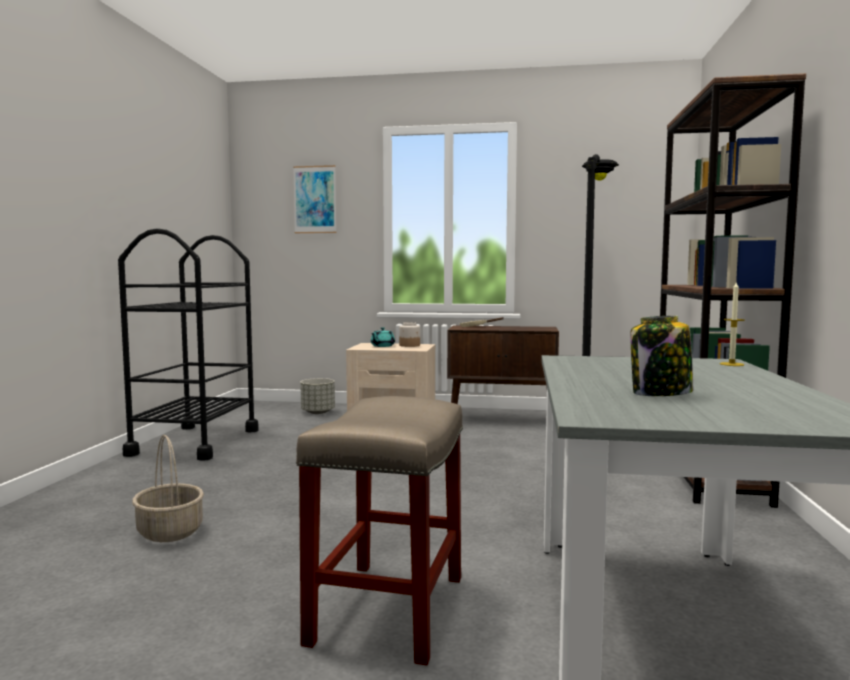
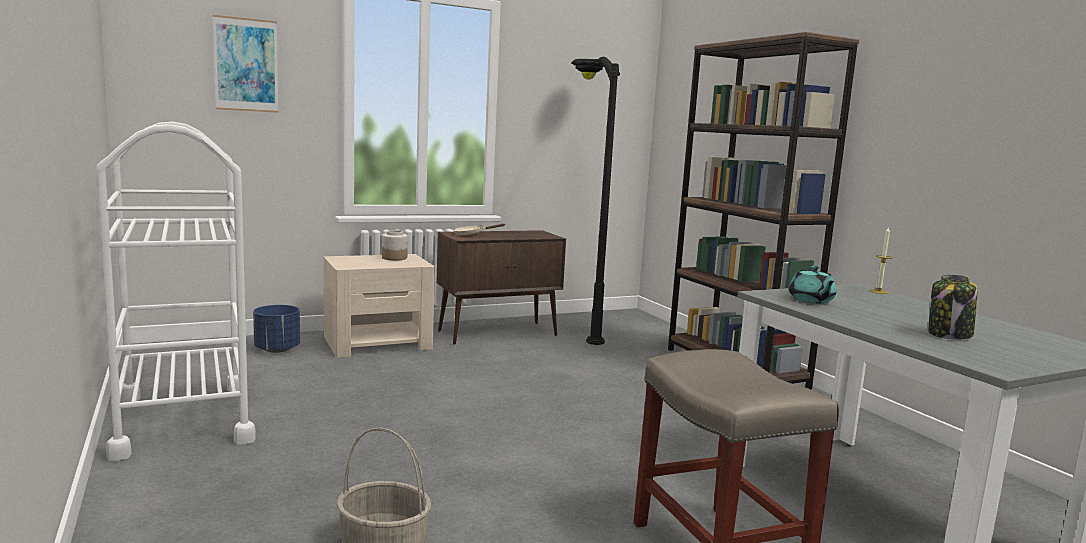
camera: 35 degrees left, 5 degrees up
(195, 442) = (183, 419): black cart -> white cart
(317, 412) = (277, 350): grey planter -> blue planter
(382, 346) = (366, 261): turquoise teapot -> turquoise teapot (811, 300)

